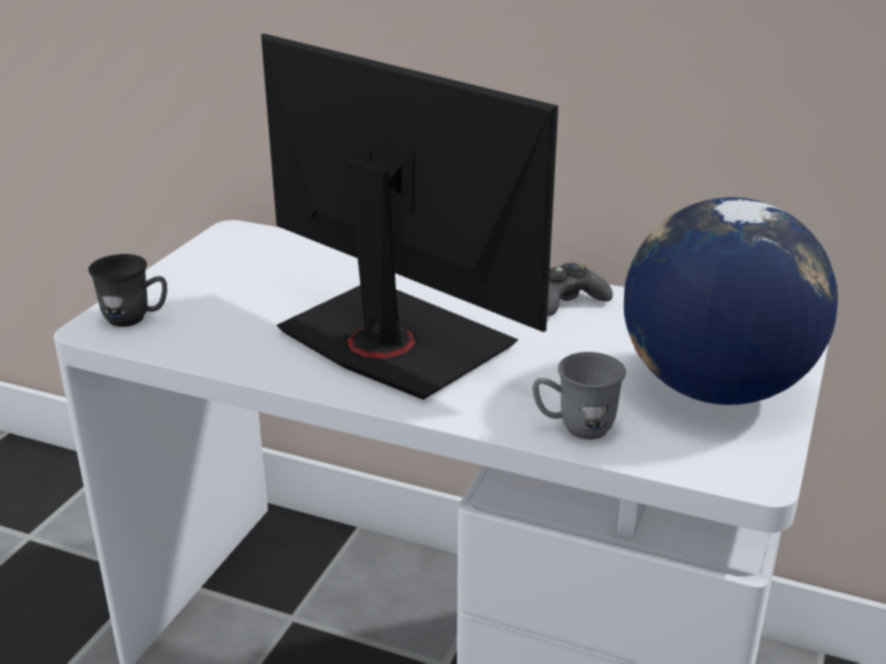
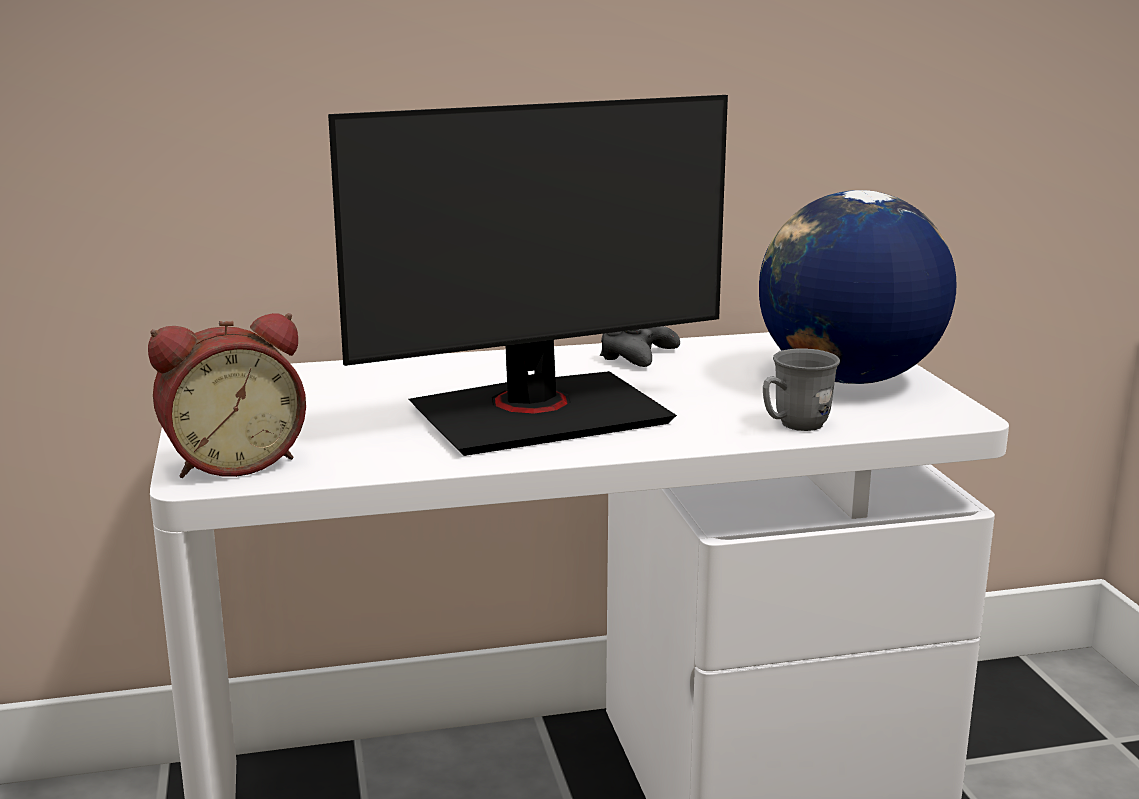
camera: 35 degrees left, 10 degrees down
(136, 319) = (233, 462): grey mug -> alarm clock
(392, 341) = (538, 414): monitor -> monitor turned 150 degrees clockwise

